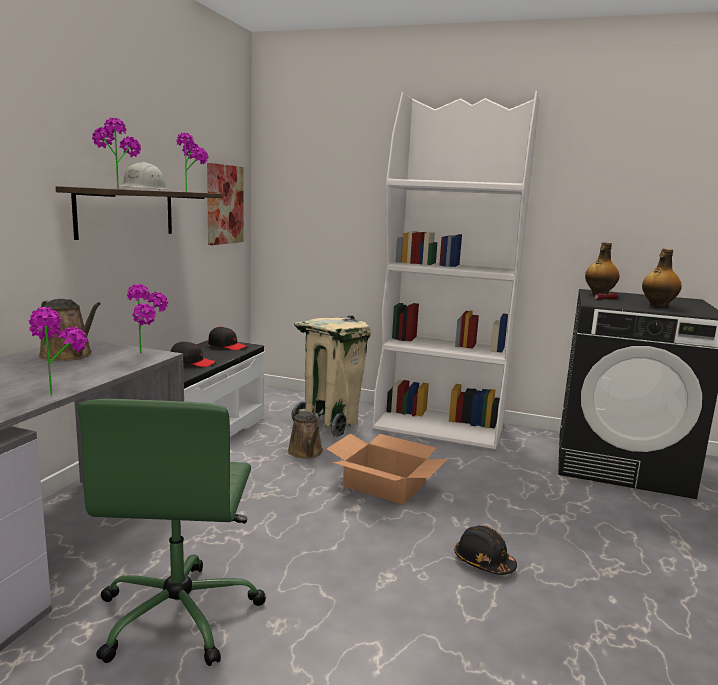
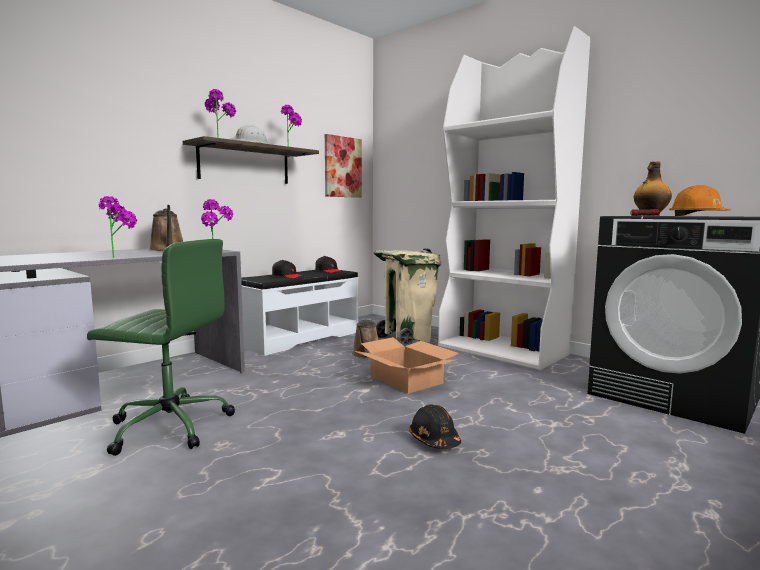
camera: 25 degrees right, 5 degrees down
(179, 614) = (168, 426): green office chair -> green office chair turned 105 degrees counterclockwise
(657, 305) = (697, 216): bottle -> orange hard hat

